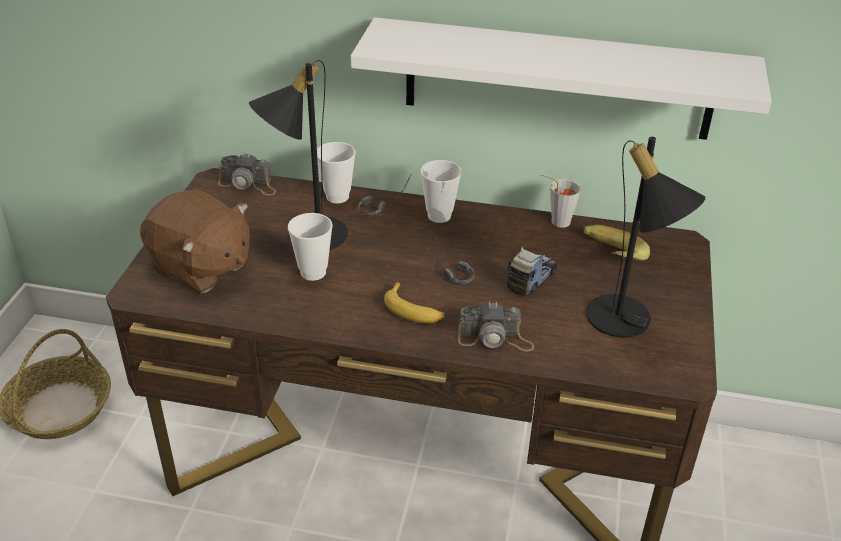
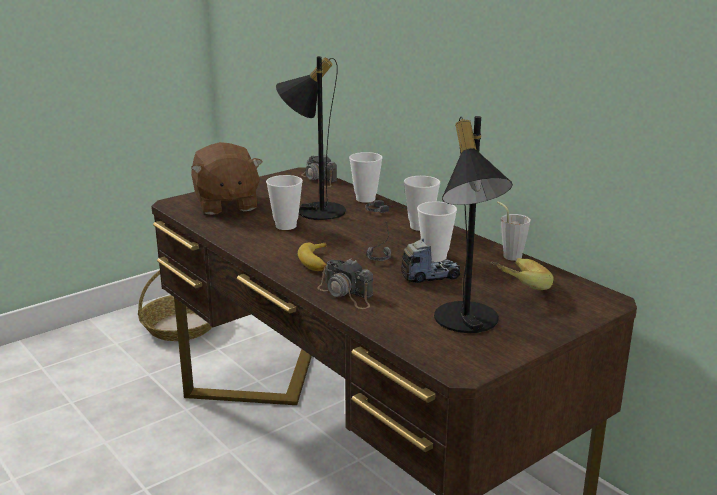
camera: 40 degrees right, 15 degrees down
(503, 252) = (435, 257): none -> cup
(557, 79) = (526, 114): white shelf -> none

